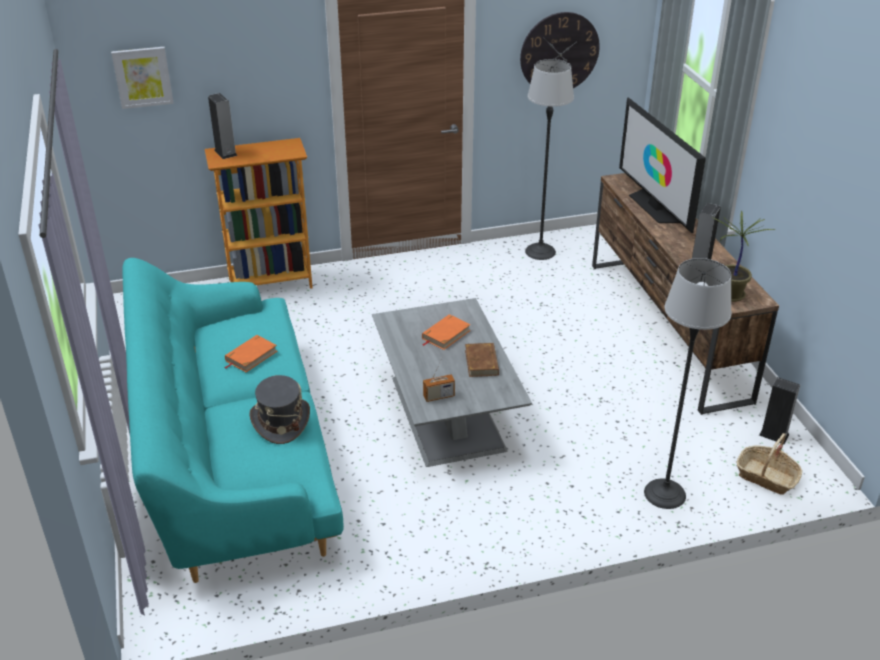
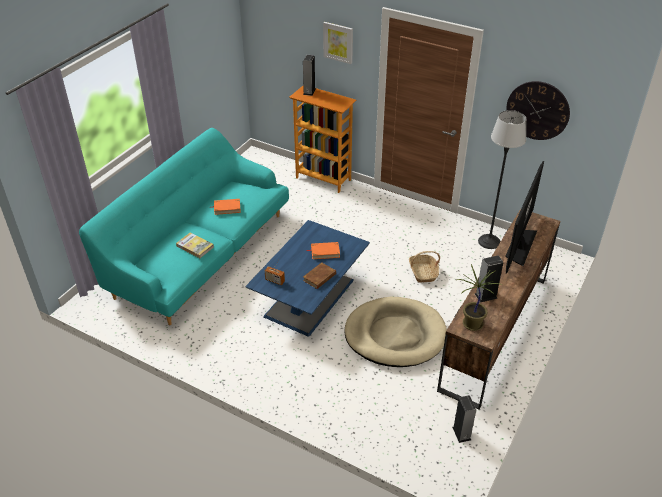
camera: 45 degrees right, 5 degrees up
(143, 77) = (278, 31): picture -> picture (338, 42)
(280, 421) = (195, 246): grey hat -> book
(446, 411) = (310, 296): grey coffee table -> blue coffee table
(588, 390) = (395, 335): none -> beige dog bed
(665, 494) = (351, 415): floor lamp -> none
(766, 477) = (419, 450): basket -> basket (423, 272)

